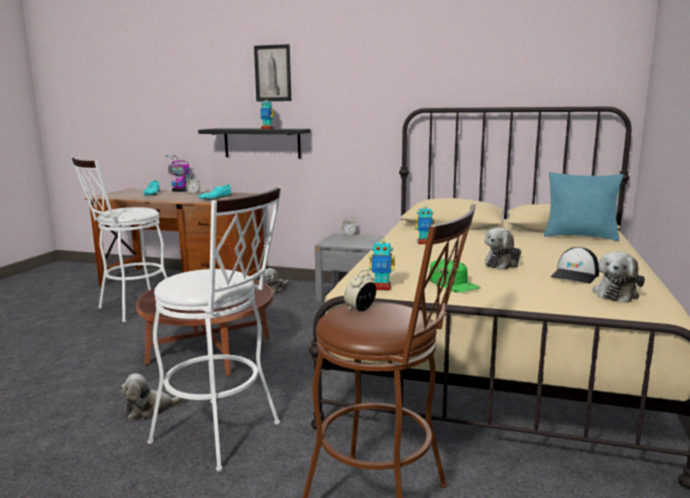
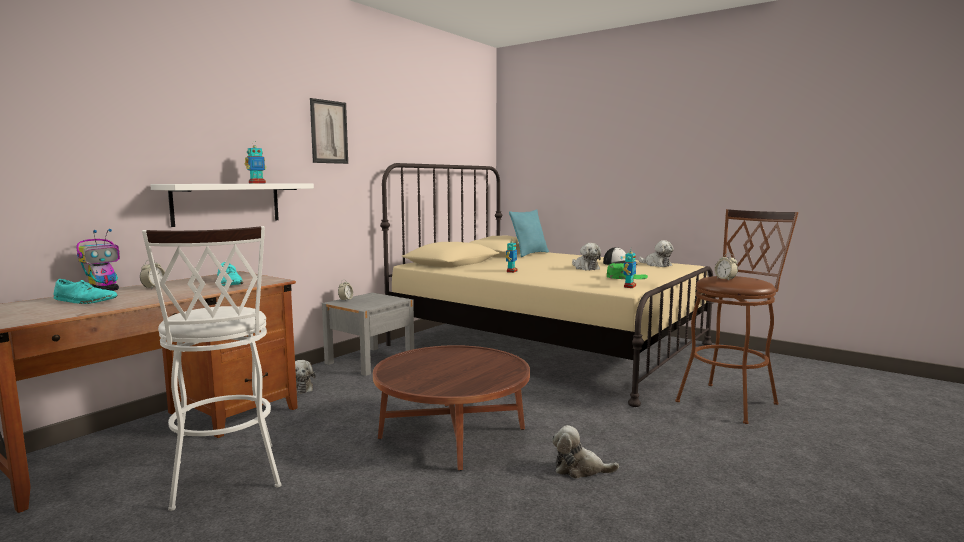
camera: 70 degrees left, 5 degrees down
(150, 409) = (579, 469): plush toy -> plush toy turned 105 degrees clockwise
(223, 435) = (640, 438): white stool -> none
(262, 143) = (227, 203): black shelf -> white shelf
(273, 73) = (239, 111): picture -> picture (329, 132)

